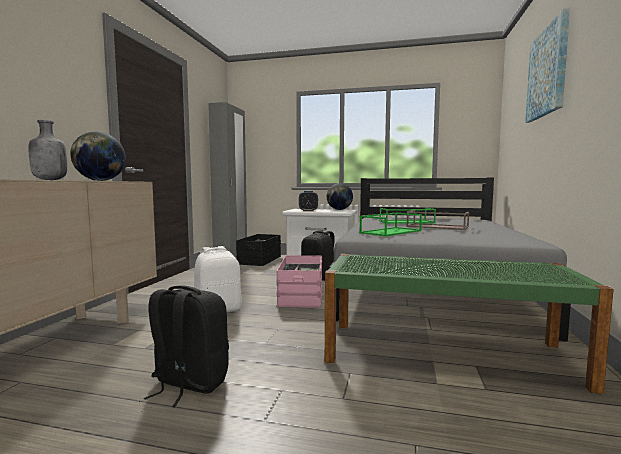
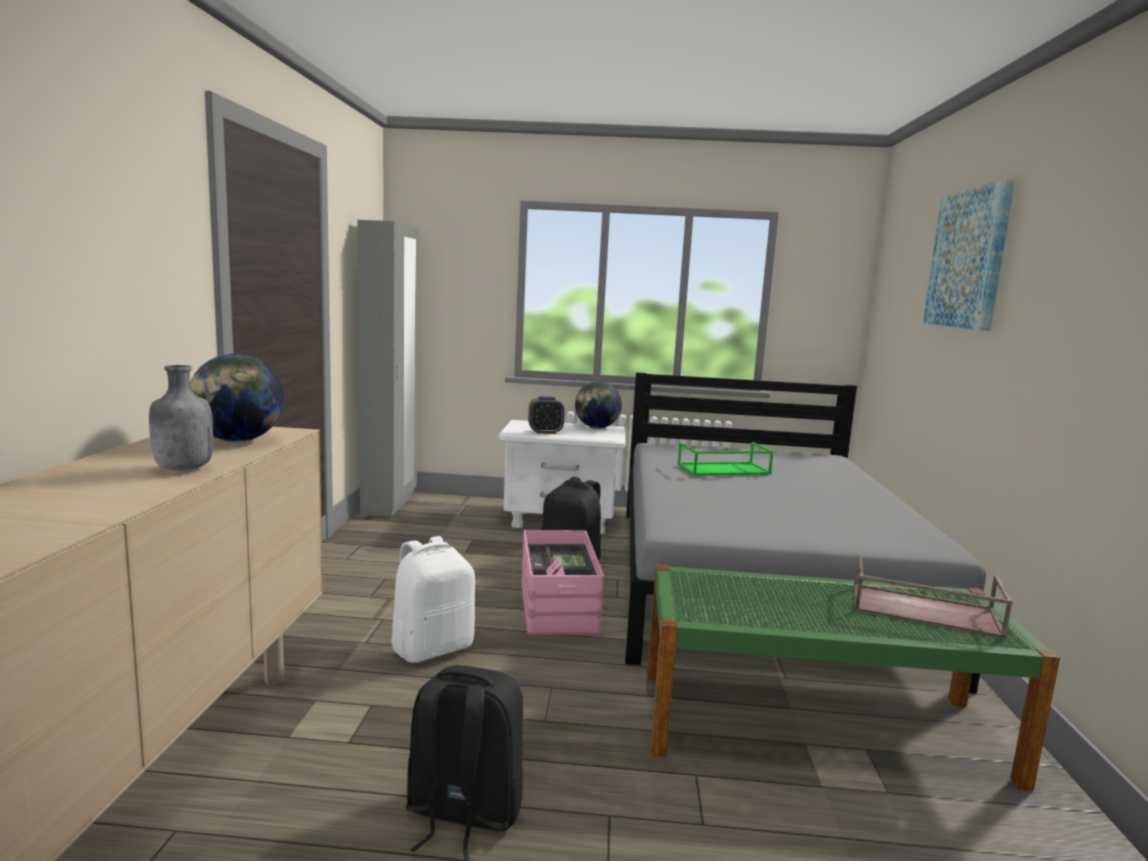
camera: 10 degrees left, 5 degrees up
(260, 260) = (448, 512): black storage box -> none
(390, 231) = (716, 508): green tray -> none
(436, 227) = (778, 489): brown tray -> brown tray (922, 610)

